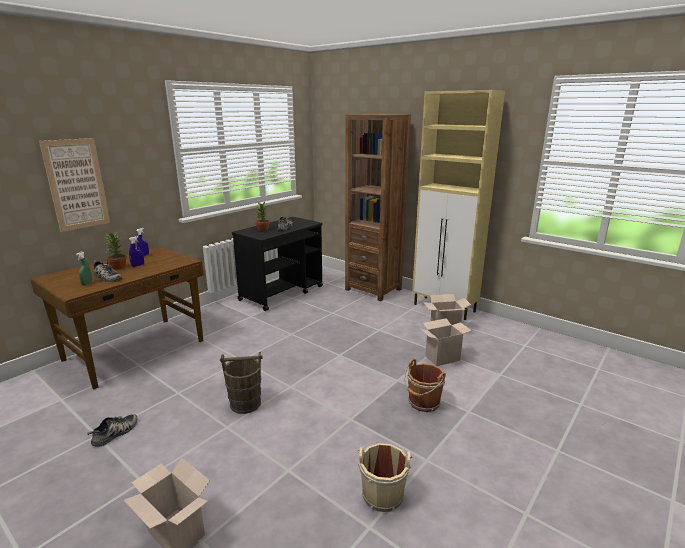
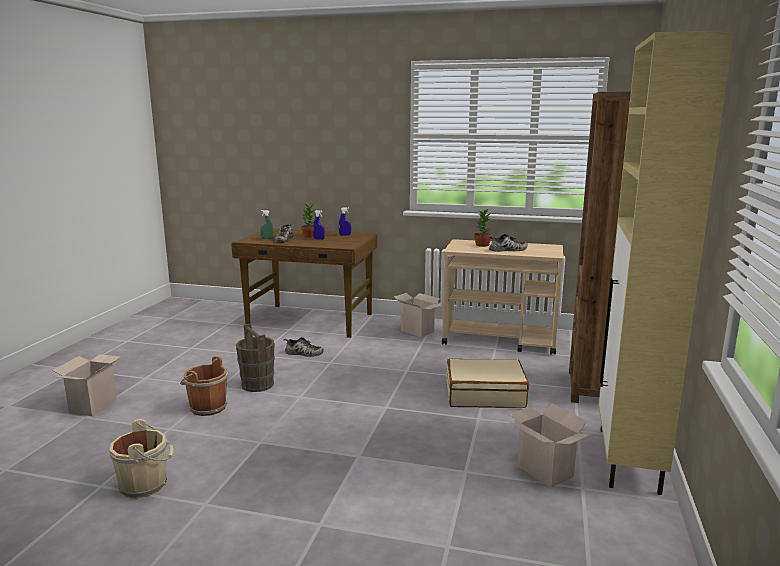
camera: 65 degrees right, 5 degrees down
(77, 184) = (313, 157): picture -> none
(115, 433) = (195, 352): shoe -> shoe (303, 353)
(282, 293) = (500, 340): black cart -> beige cart
(351, 319) = (485, 394): none -> beige suitcase
(423, 403) = (318, 484): brown bucket -> brown bucket (206, 407)
(443, 357) = (450, 482): cardboard box -> cardboard box (418, 331)

